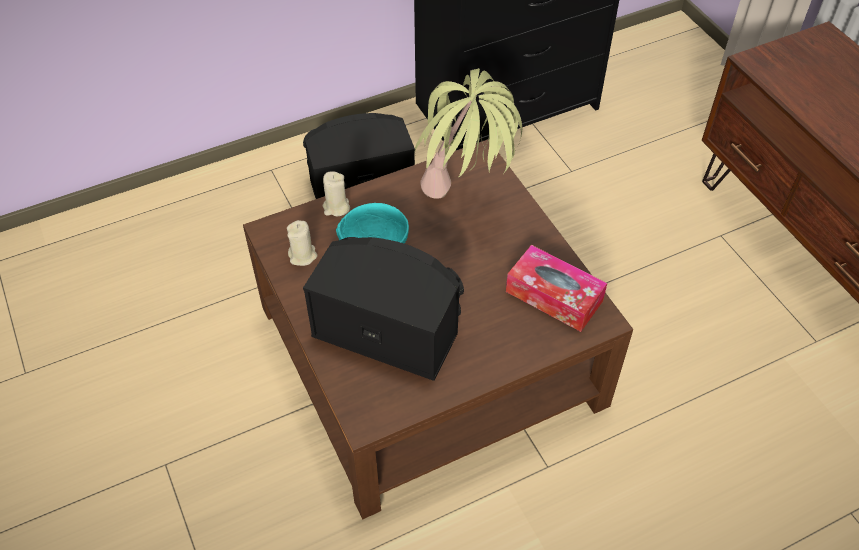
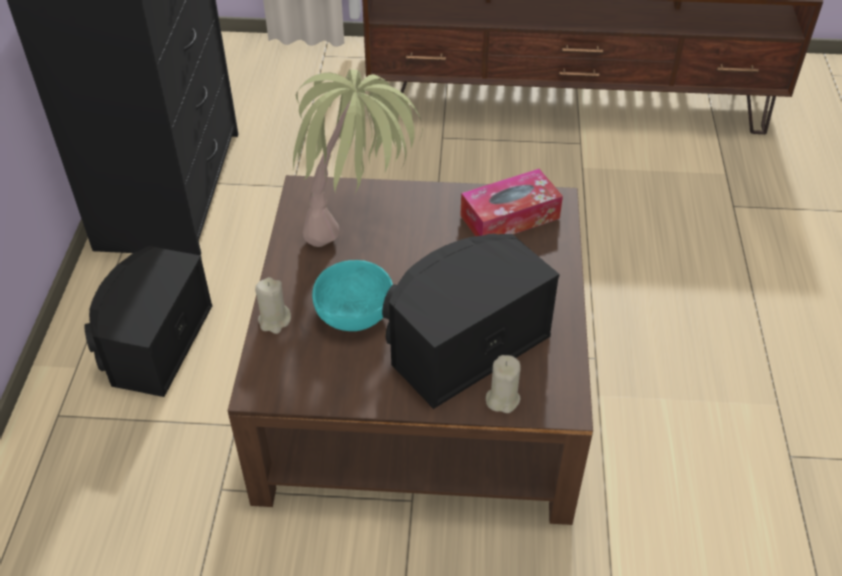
camera: 60 degrees left, 5 degrees down
(303, 256) = (318, 374): beige candle -> beige candle (502, 399)

